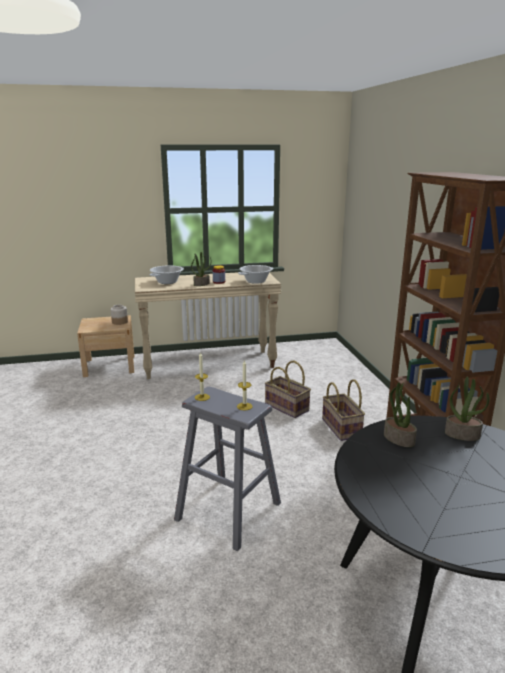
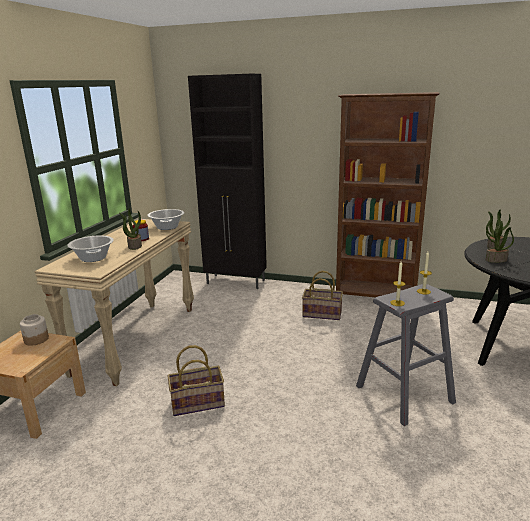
camera: 60 degrees left, 0 degrees up
(287, 407) = (269, 325): basket -> basket (198, 402)
(351, 368) = (236, 282): none -> black cabinet

